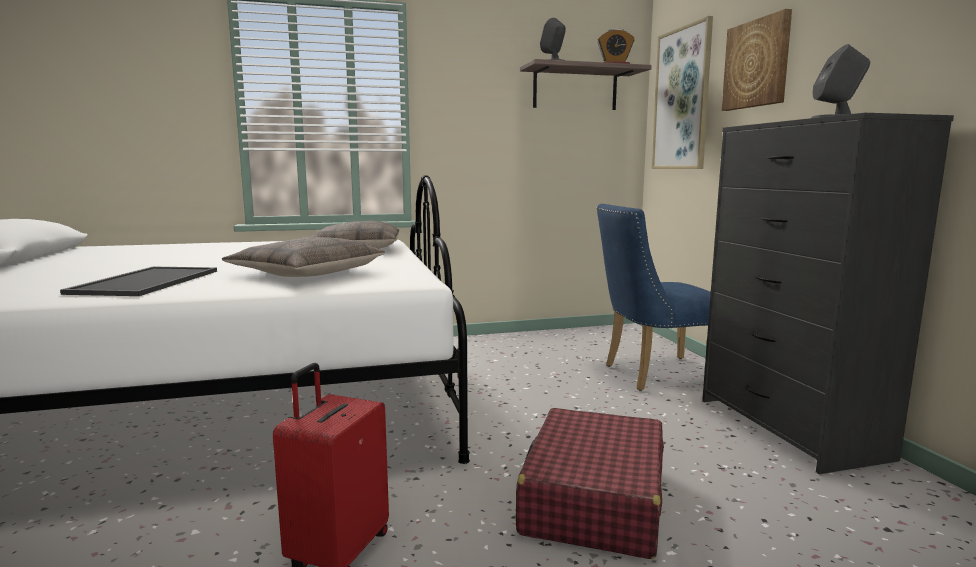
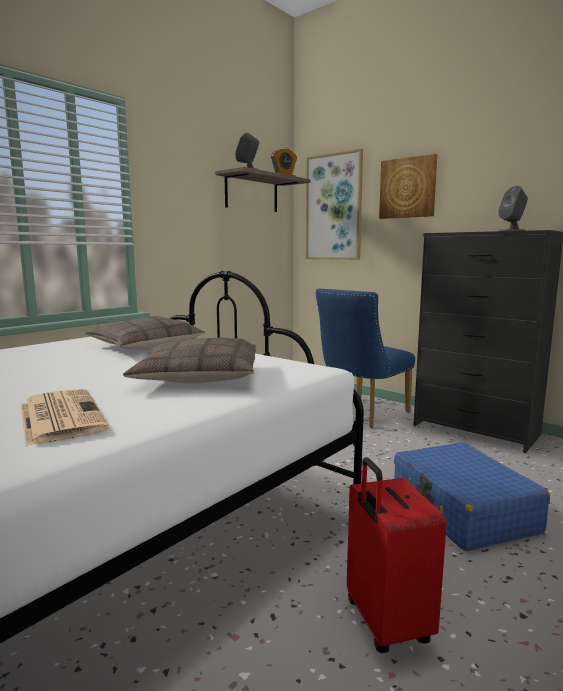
camera: 35 degrees left, 0 degrees up
(145, 281) = (60, 416): tray -> newspaper
(593, 500) = (462, 510): red suitcase -> blue suitcase

